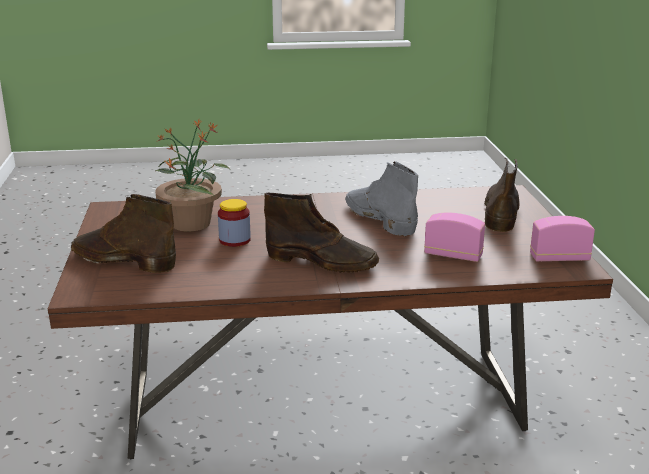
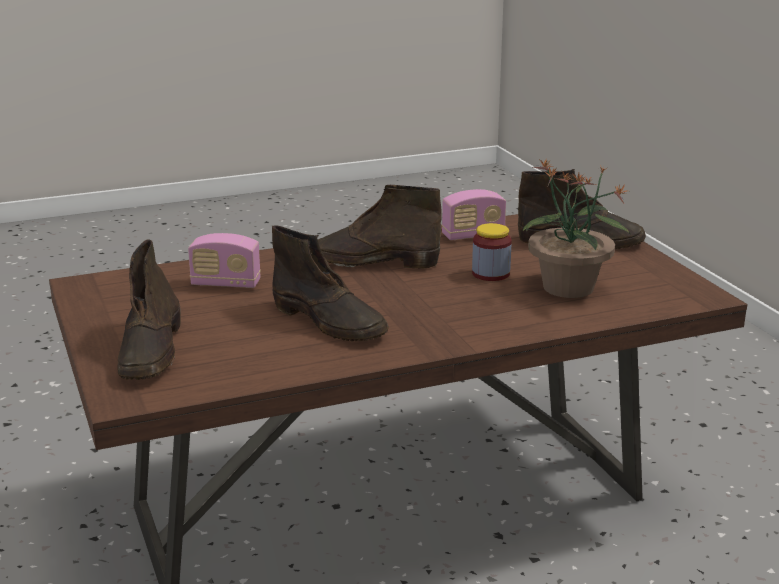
camera: 165 degrees right, 0 degrees up
(379, 218) = (330, 322): grey boot -> brown boot
(559, 258) = (98, 294): radio -> radio (473, 235)

